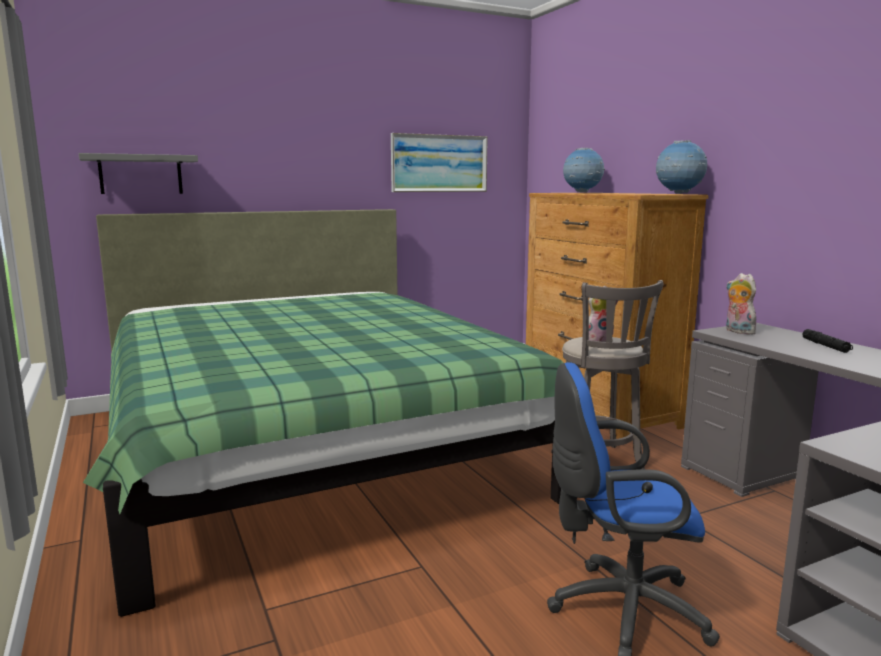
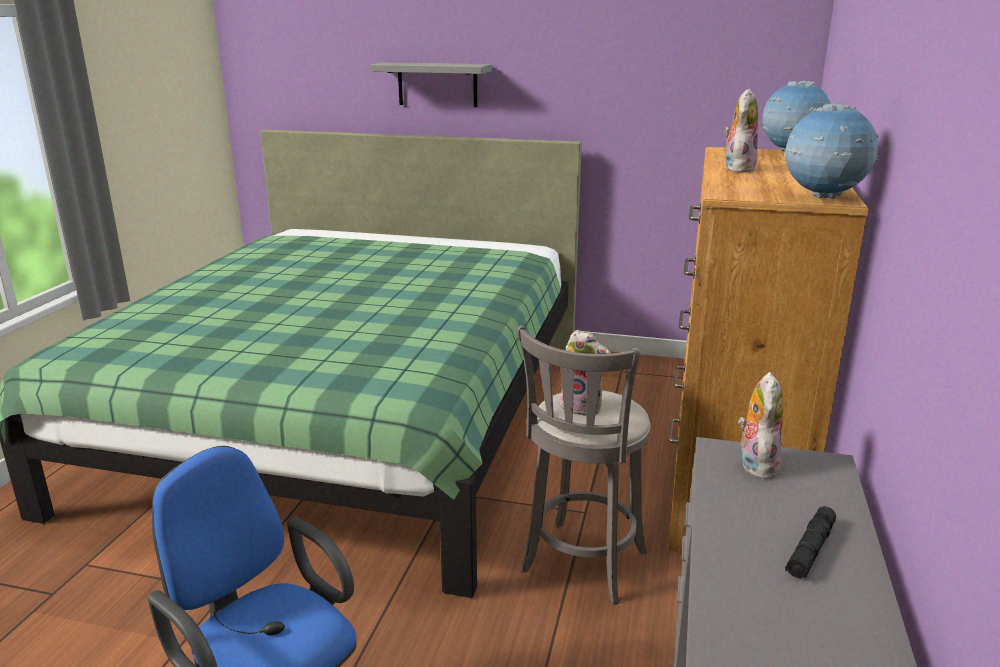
camera: 40 degrees right, 10 degrees up
(141, 174) = (306, 88): grey shelf -> grey shelf (437, 84)
(439, 163) = (661, 79): picture -> none
(592, 193) = (738, 168): none -> plush toy

